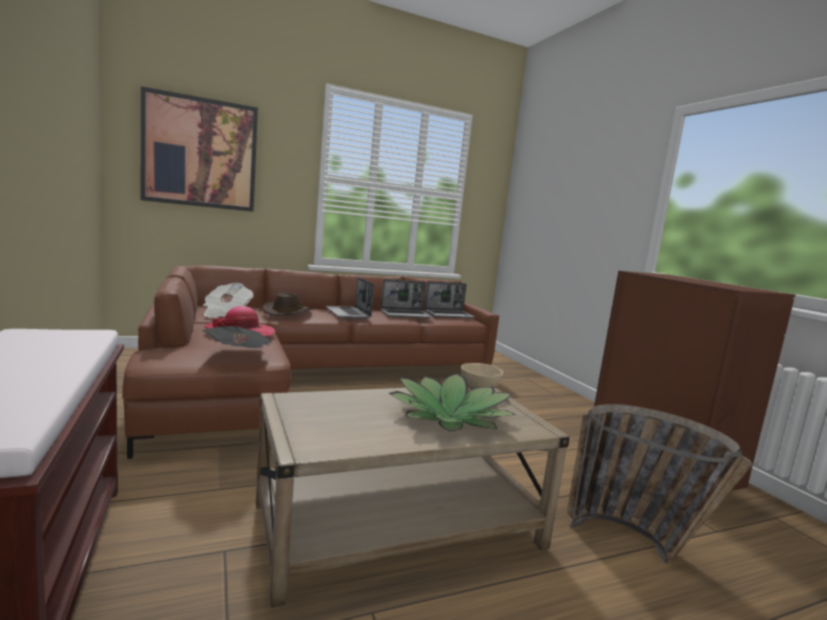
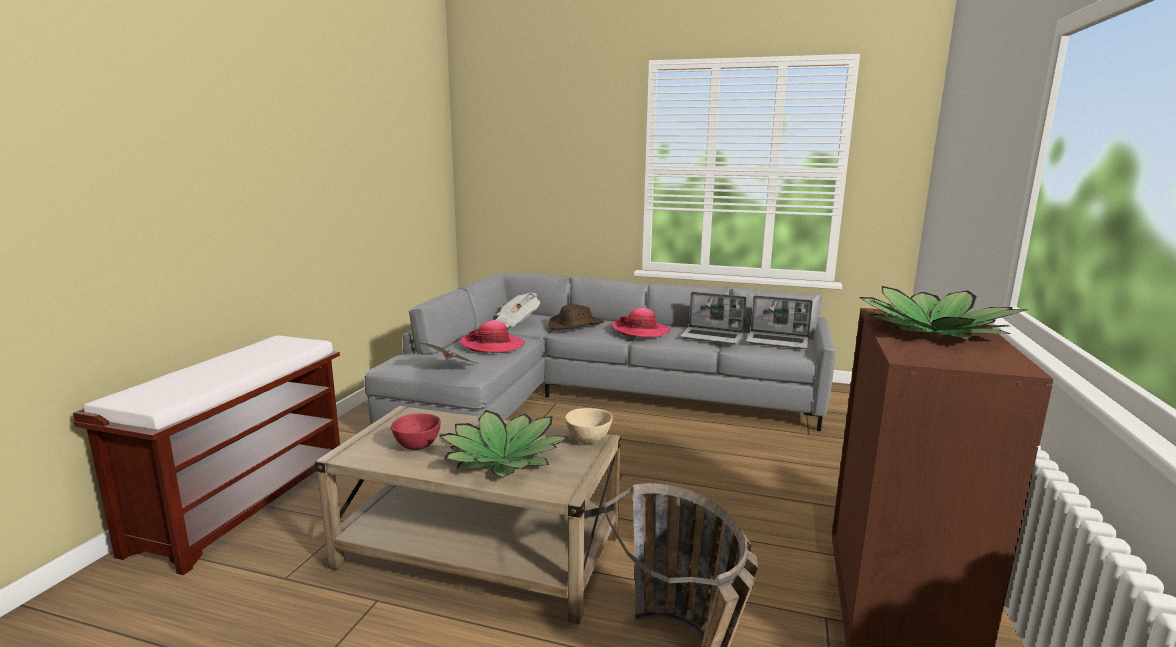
camera: 40 degrees right, 5 degrees up
(200, 153) = (528, 160): picture -> none
(310, 376) = (595, 396): brown sofa -> grey sofa
(348, 313) = (640, 331): laptop -> hat
(361, 425) = (417, 447): none -> red bowl
(687, 279) = (935, 330): none -> potted plant

